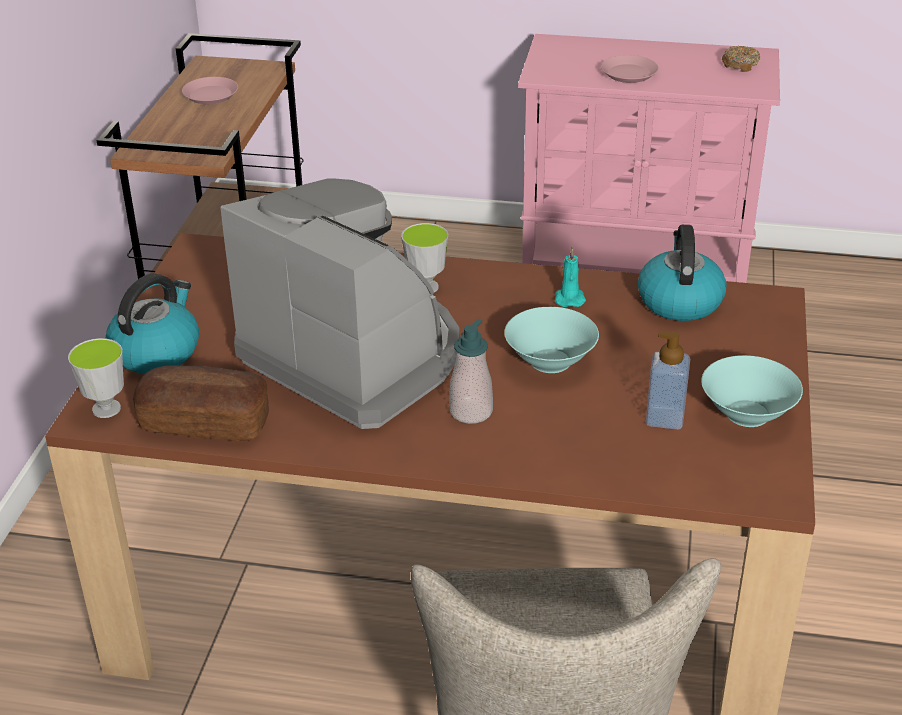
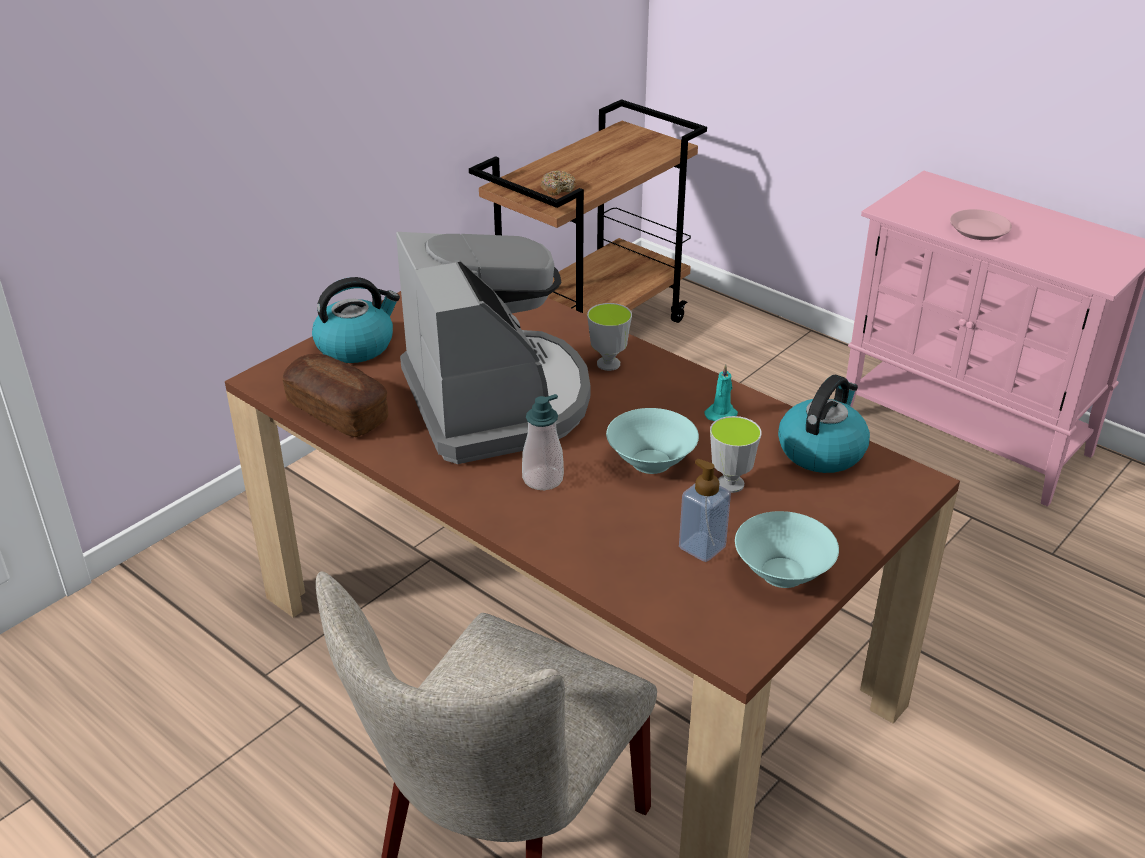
camera: 30 degrees right, 0 degrees up
(106, 409) = (281, 376): cup -> cup (730, 484)
(210, 95) = (602, 156): pink plate -> none
(740, 64) = (1106, 250): donut -> donut (558, 188)

